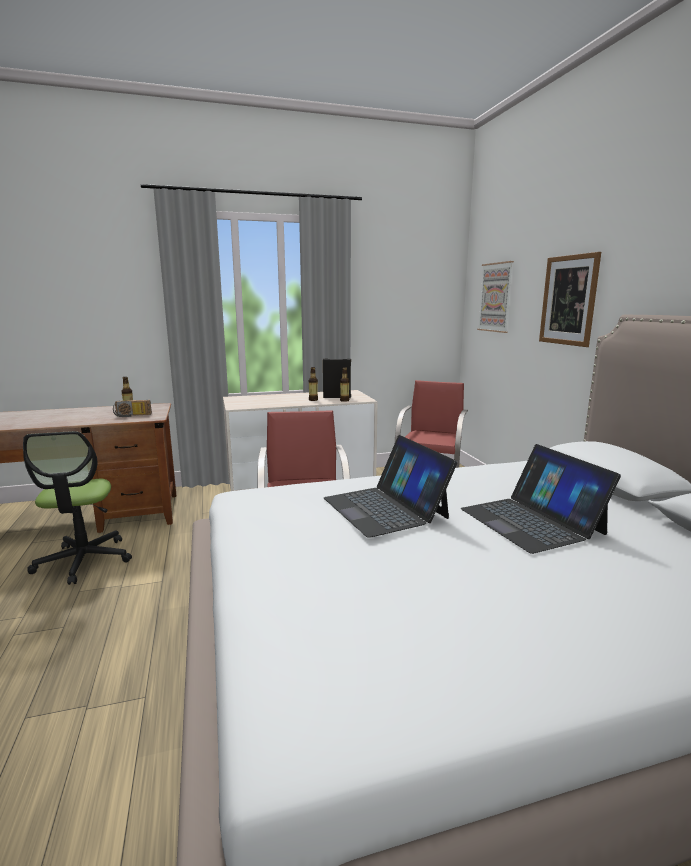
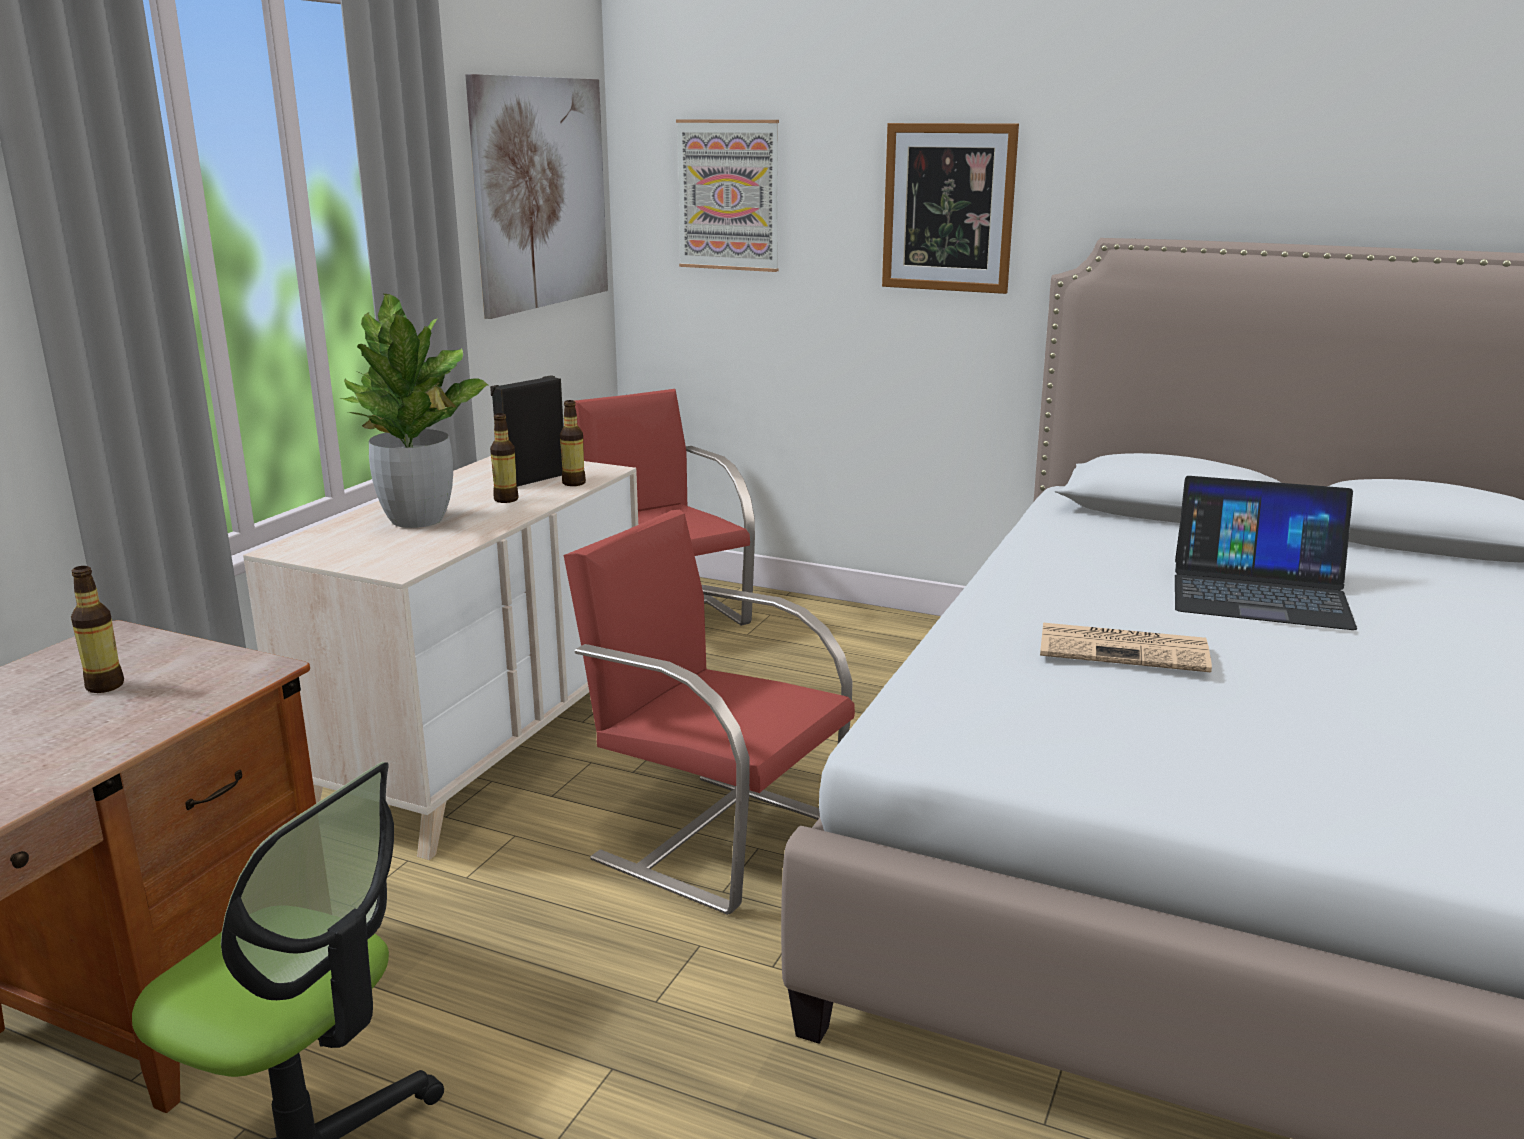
camera: 50 degrees left, 5 degrees up
(132, 415) = (159, 689): radio -> none
(277, 399) = (418, 520): none -> potted plant
(385, 508) = (1125, 649): laptop -> newspaper
(415, 295) = (541, 193): none -> picture

